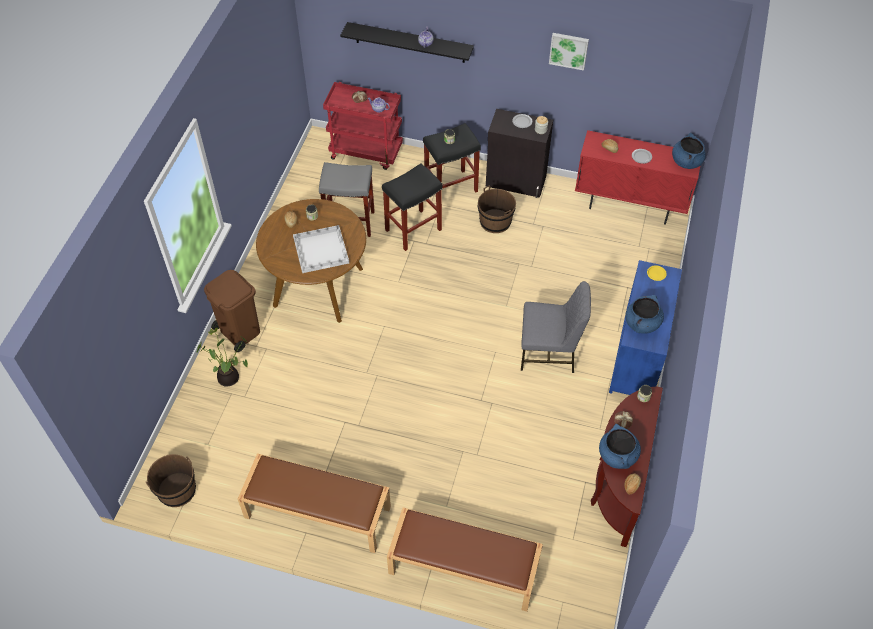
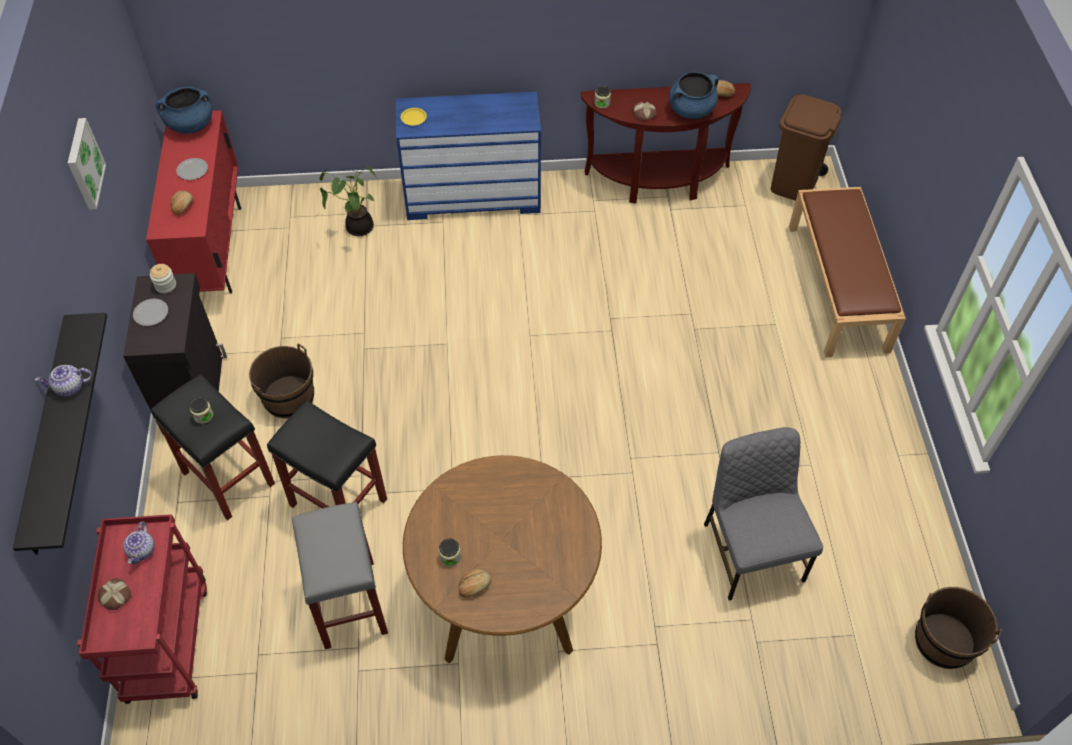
camera: 110 degrees left, 0 degrees up
(229, 377) = (730, 658): potted plant -> potted plant (357, 227)
(239, 331) = (641, 684): brown trash can -> brown trash can (794, 185)
(316, 512) = (865, 454): brown bench -> none
(321, 249) = (518, 514): white tray -> none
(549, 352) = (505, 280): grey chair -> grey chair (751, 550)
(642, 323) = (499, 117): blue cooking pot -> none

